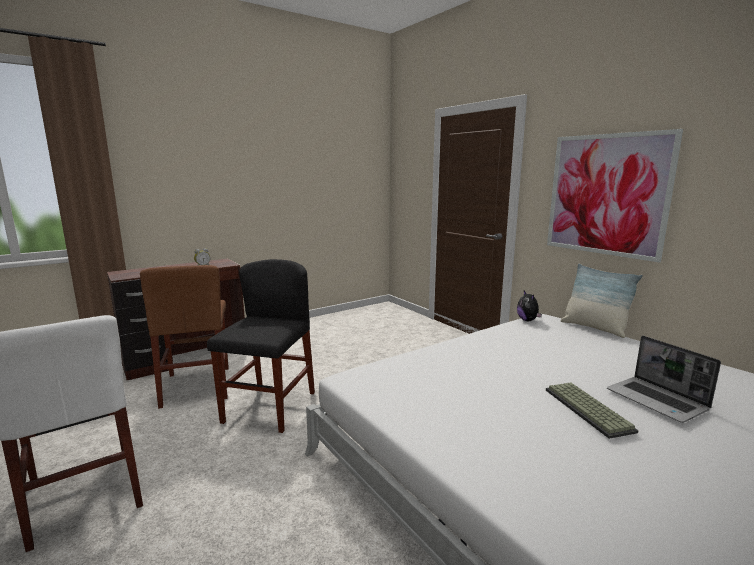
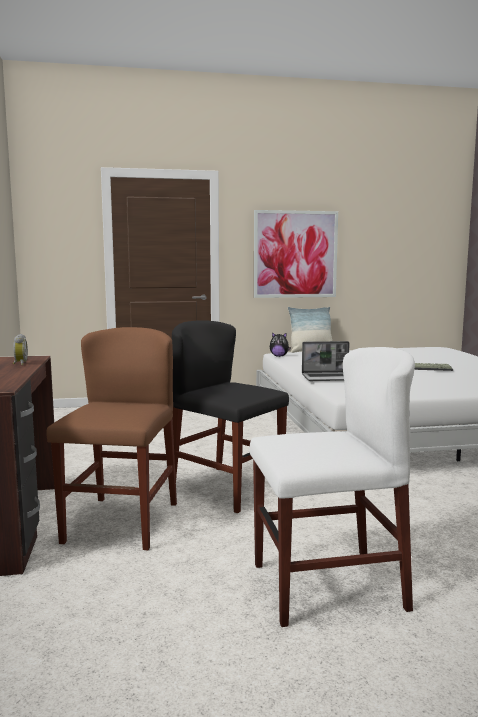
camera: 65 degrees left, 5 degrees down
(197, 386) = (121, 522): brown chair -> brown chair turned 90 degrees counterclockwise
(657, 400) = (418, 360): laptop -> laptop (329, 378)

